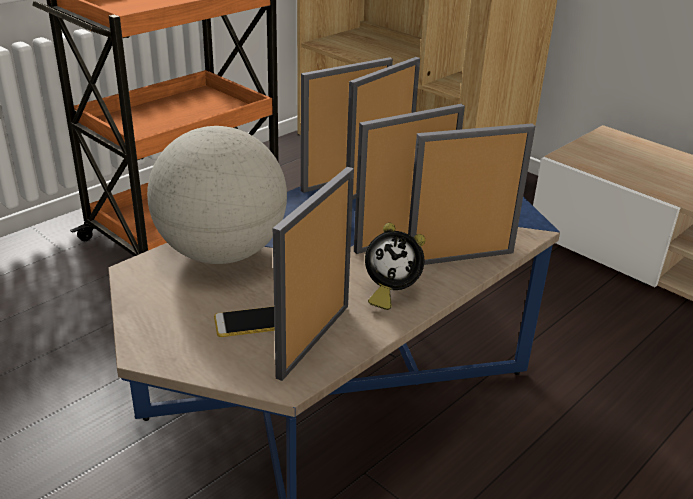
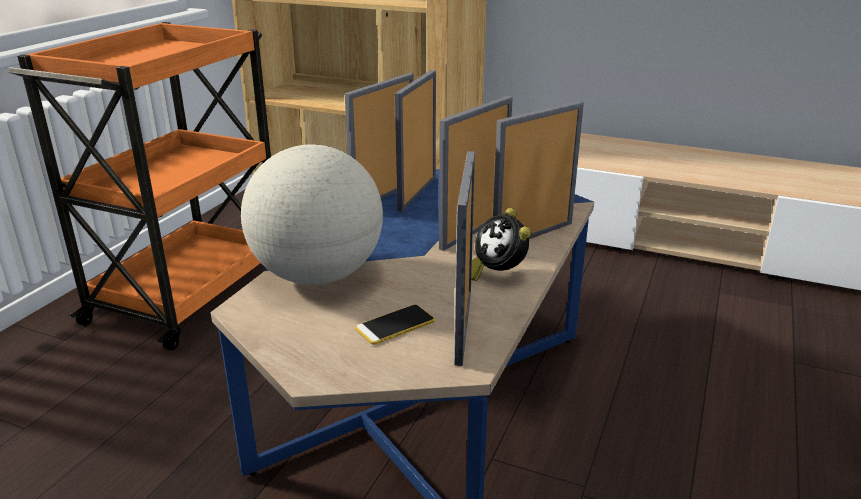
camera: 20 degrees left, 5 degrees down
(389, 293) = (497, 274): alarm clock -> alarm clock turned 75 degrees clockwise

